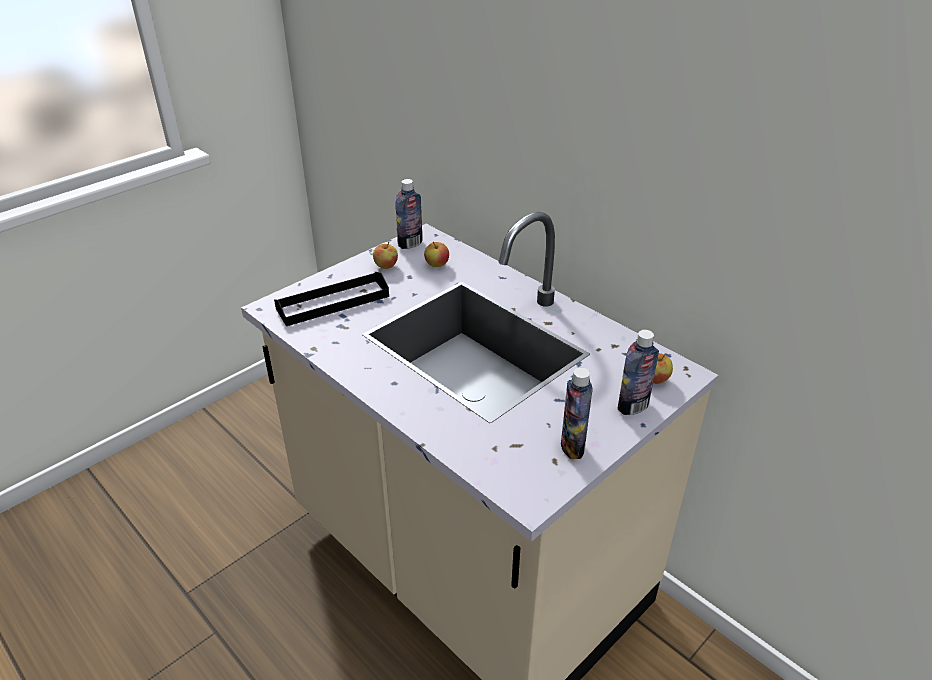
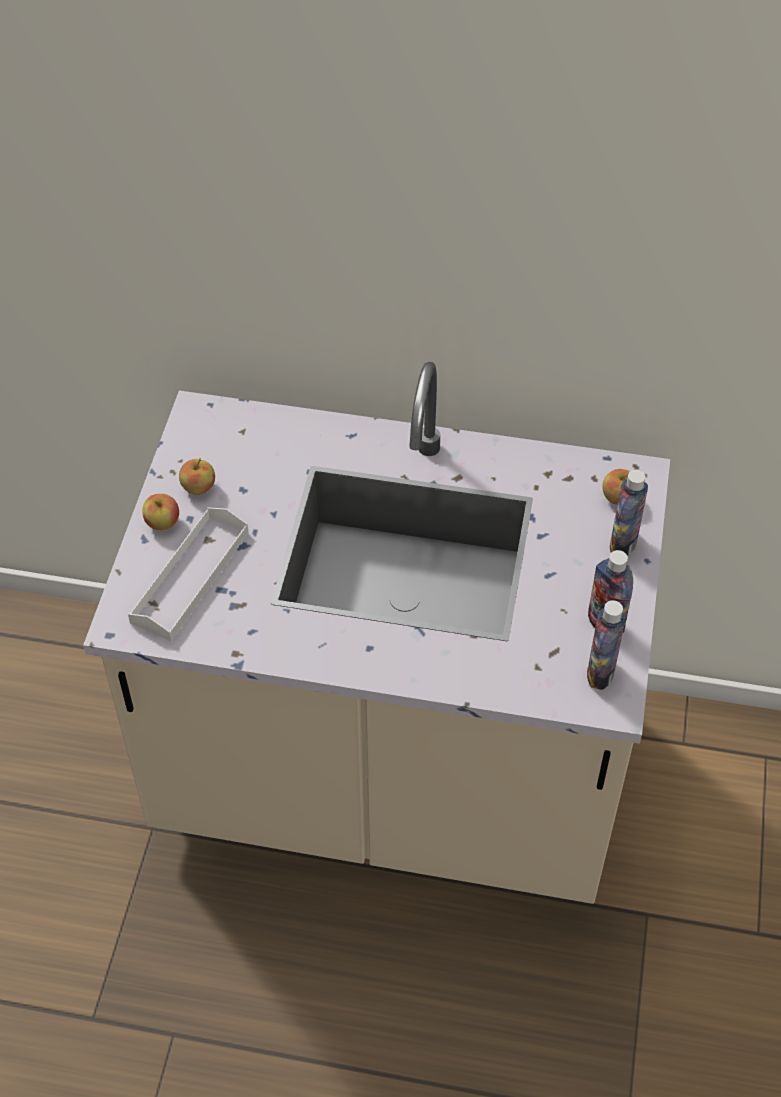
camera: 35 degrees left, 15 degrees up
(333, 302) = (190, 577): black tray -> white tray
(410, 244) = (193, 436): bottle -> bottle (600, 672)
(437, 265) = (258, 454): apple -> apple (163, 523)

